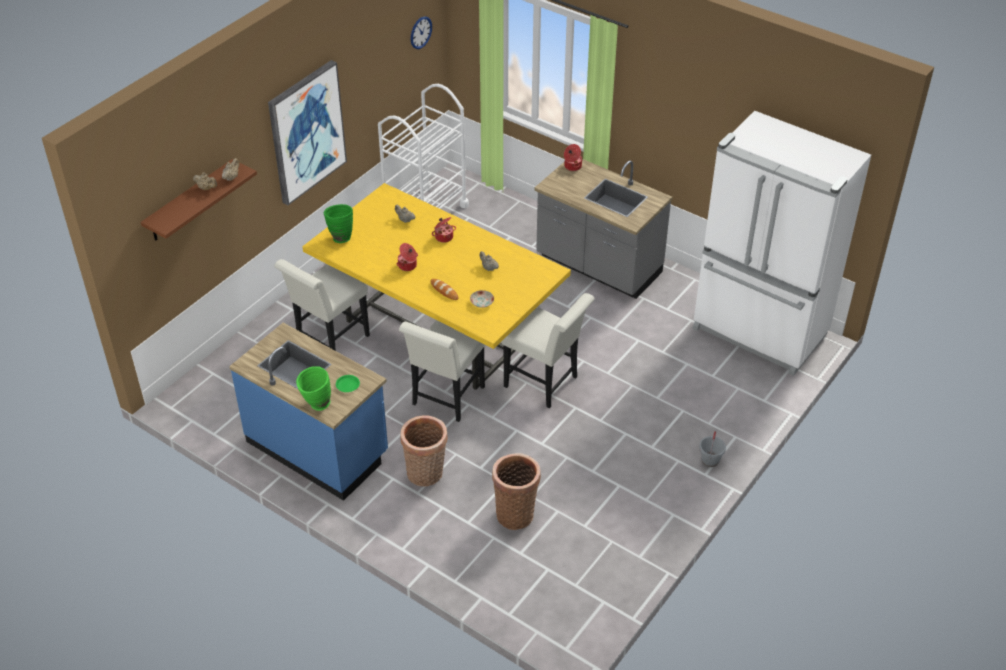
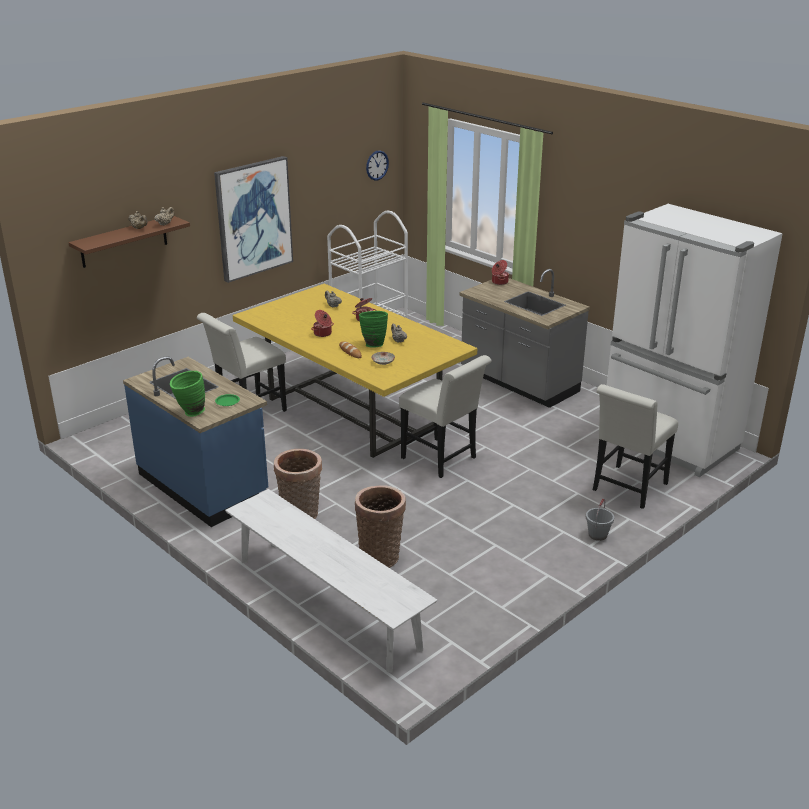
camera: 10 degrees right, 15 degrees down
(340, 237) = (269, 312): green vase -> green vase (373, 344)
(445, 399) = (341, 461): white chair -> white chair (627, 489)
(480, 575) = (326, 603): none -> white bench

